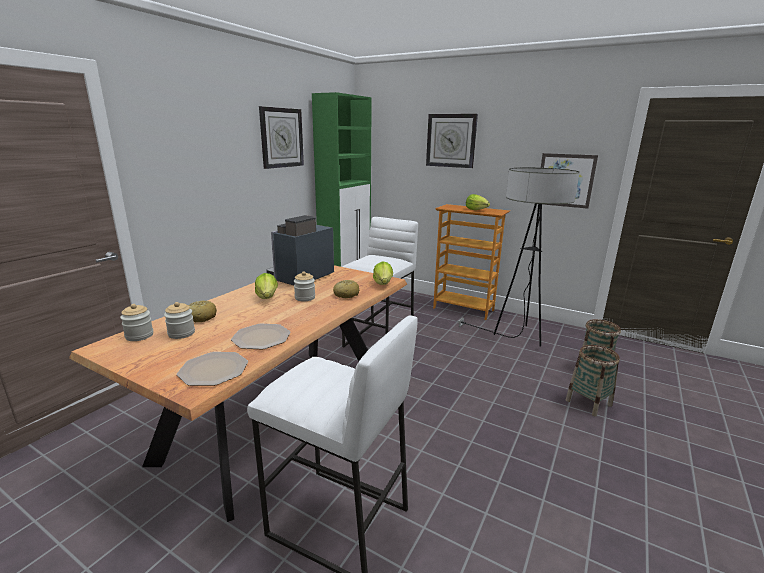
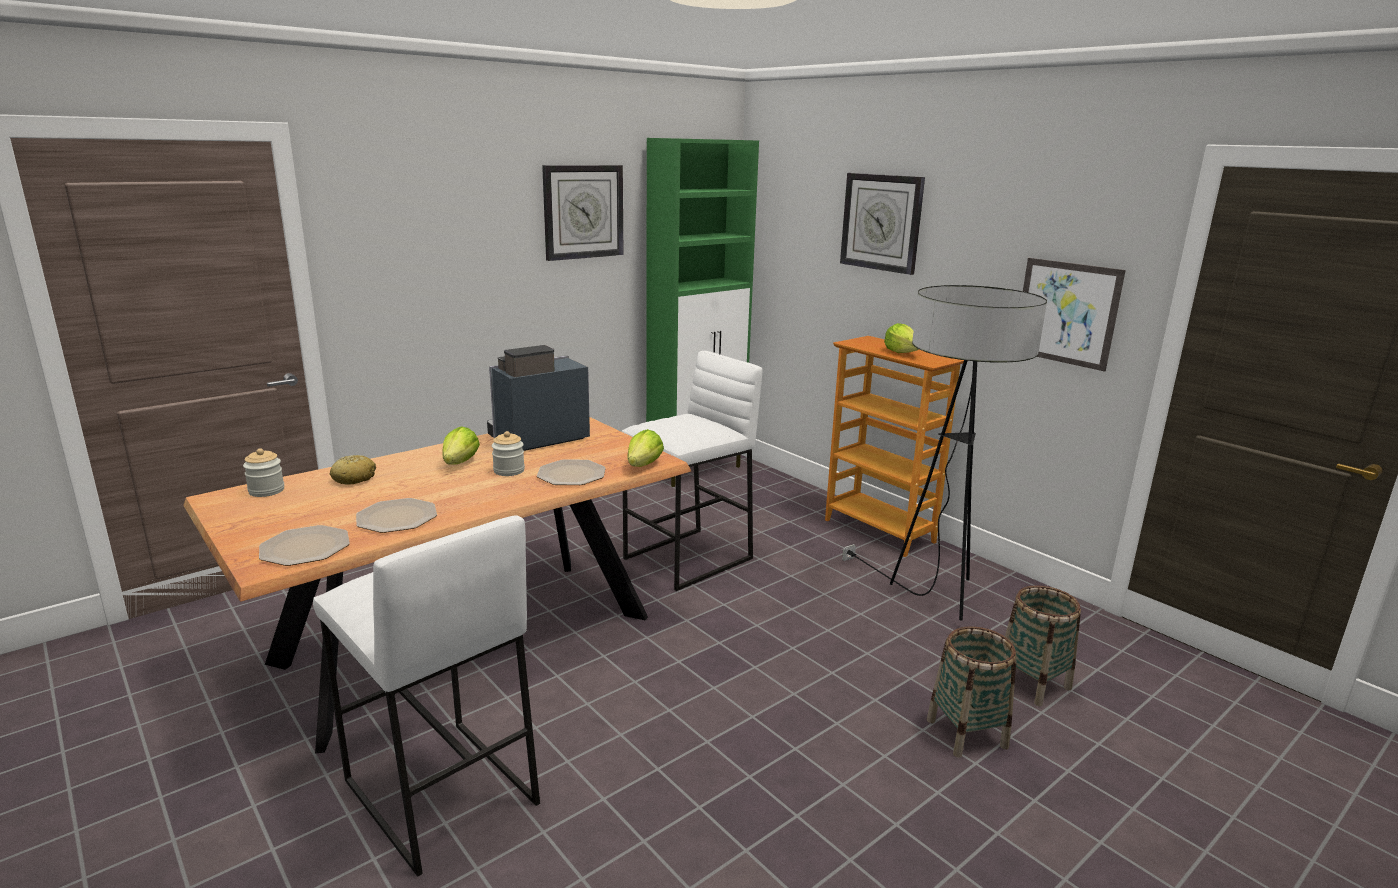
camera: 20 degrees right, 0 degrees up
(181, 333) = (313, 496): jar -> none
(346, 294) = (571, 474): bread -> plate

